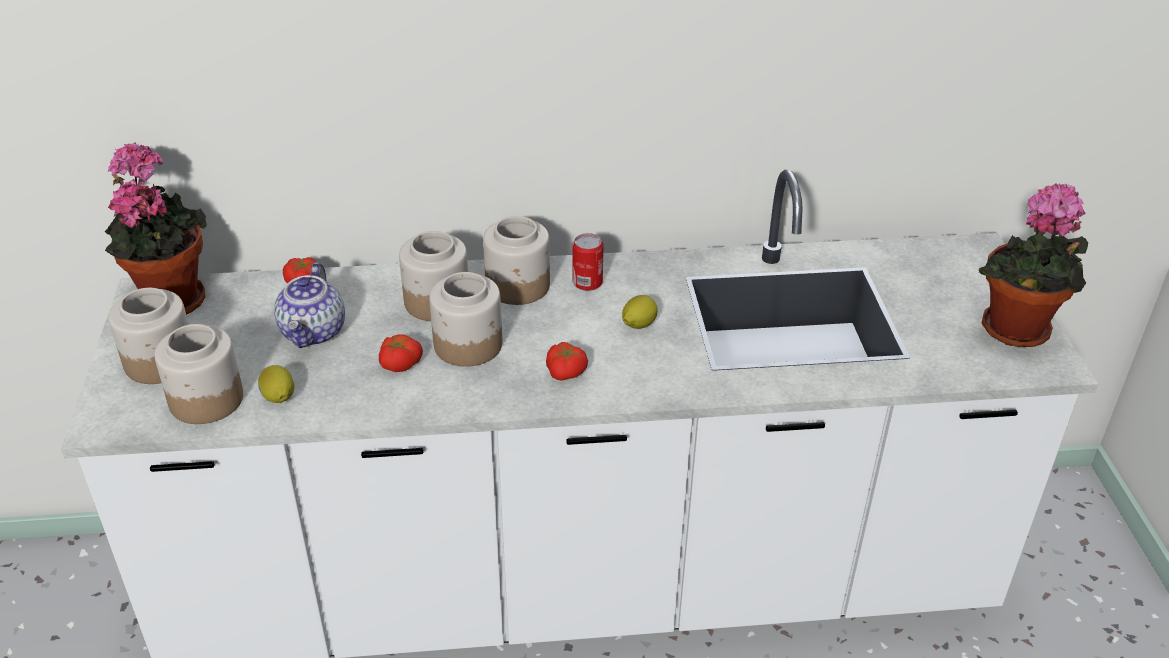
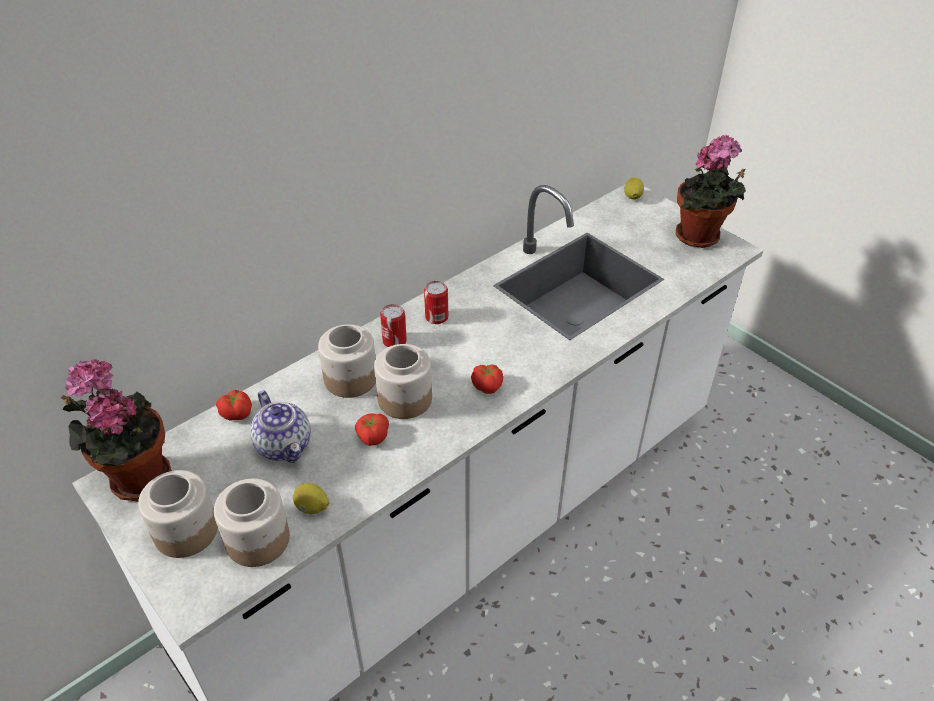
camera: 35 degrees left, 5 degrees up
(518, 286) = (394, 341): jar -> can
(638, 325) = (498, 331): lemon -> lemon (632, 197)

